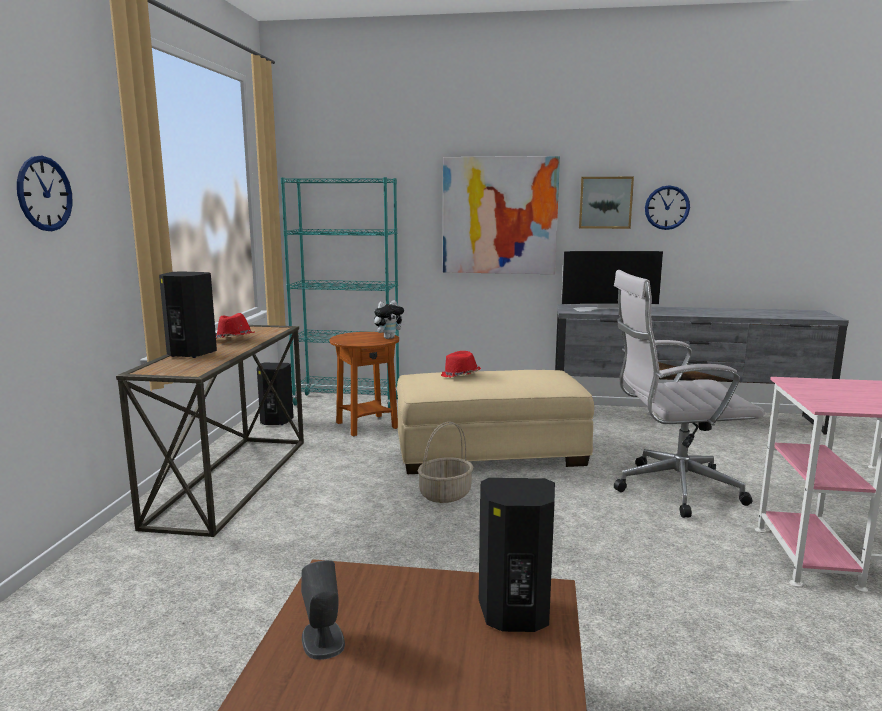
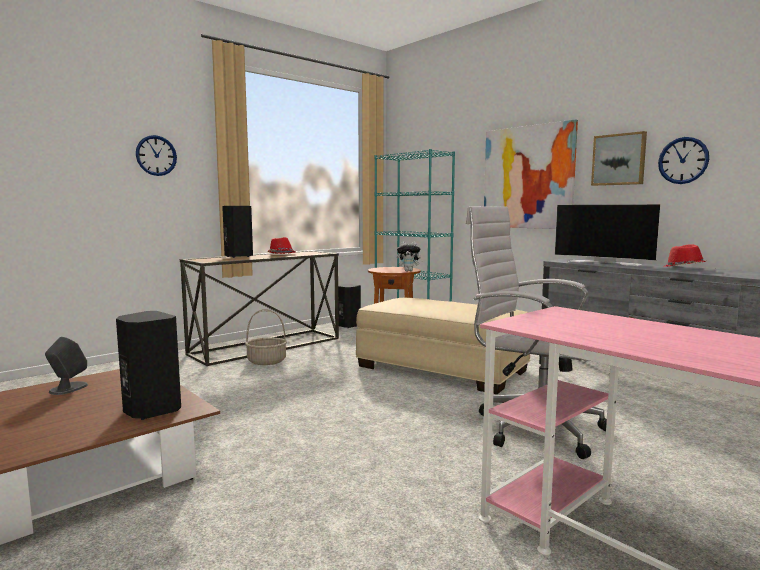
camera: 40 degrees right, 5 degrees down
(445, 494) = (356, 381): basket -> basket (267, 361)
(460, 376) = (426, 301): red hat -> red hat (683, 268)

